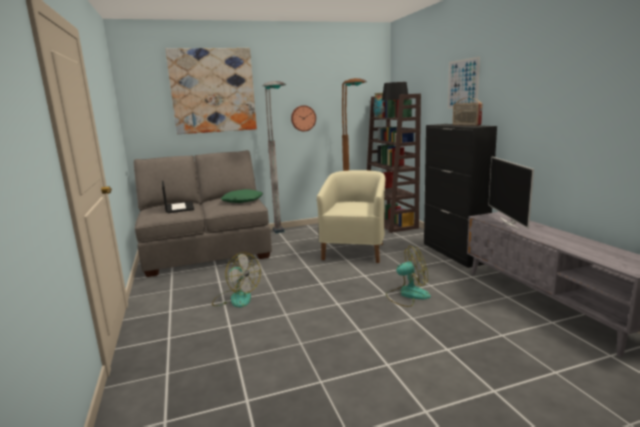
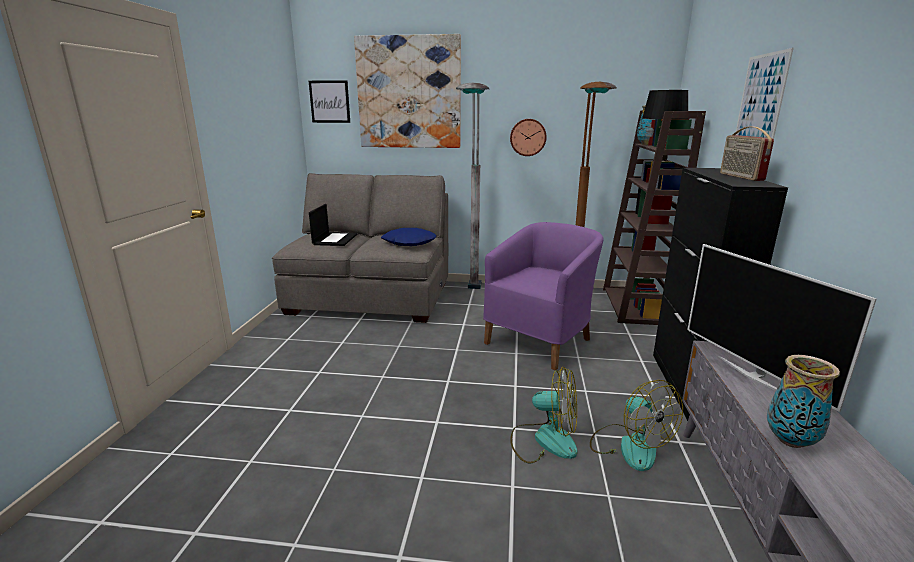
camera: 25 degrees right, 5 degrees up
(145, 100) = (329, 101): none -> picture
(236, 298) = (335, 372): fan -> fan (629, 446)
(242, 201) = (408, 243): green pillow -> blue pillow
(355, 251) = (541, 341): beige armchair -> purple armchair
(510, 223) = (754, 376): television -> television turned 45 degrees counterclockwise
(547, 240) = (789, 441): none -> vase

